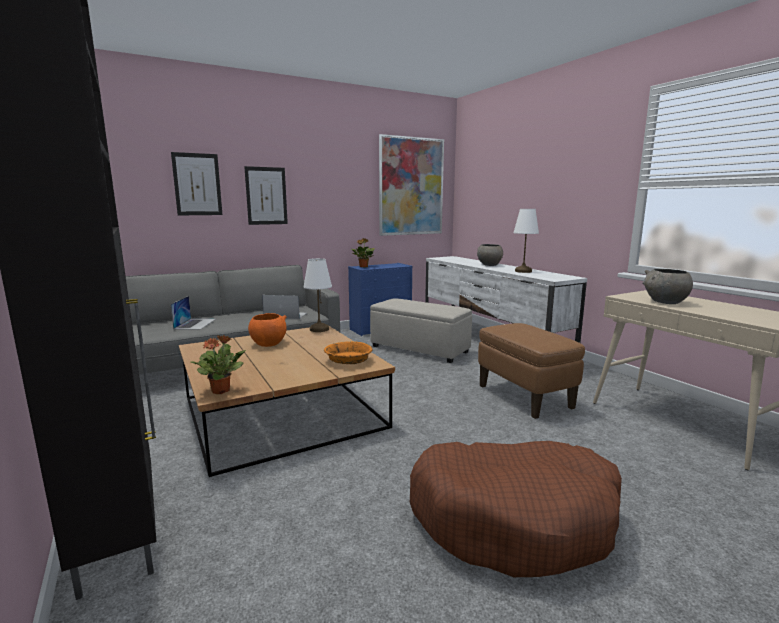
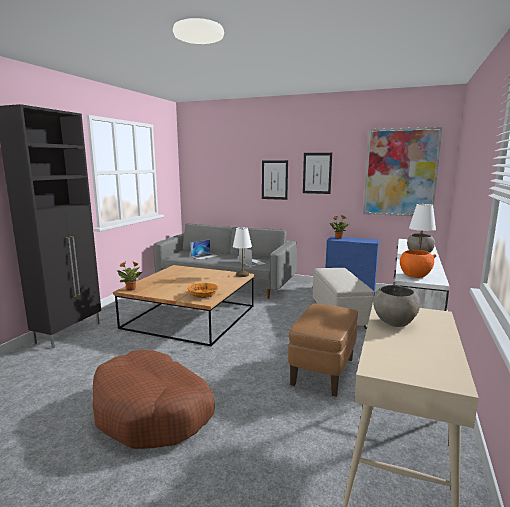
camera: 50 degrees right, 0 degrees up
(197, 184) = (234, 172): picture -> picture (317, 173)
(268, 344) = (201, 275): orange bowl -> orange bowl (415, 275)

